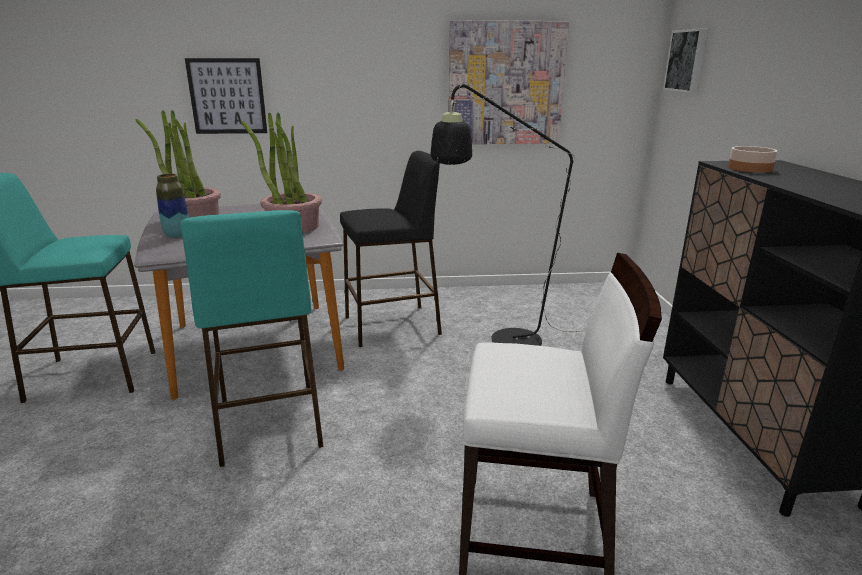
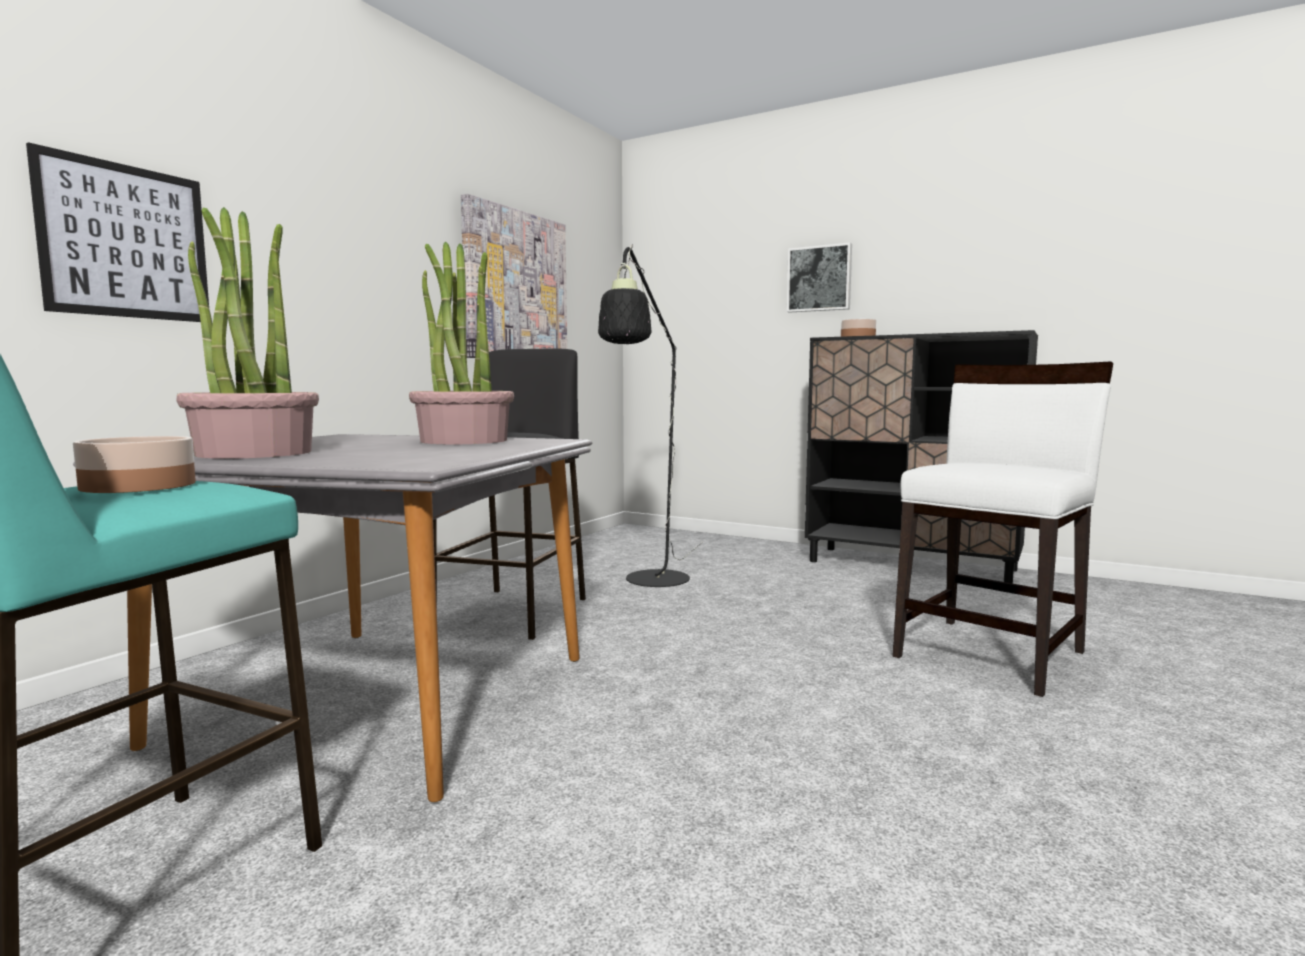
camera: 55 degrees left, 15 degrees down
(75, 244) = (138, 485): none -> bowl
(177, 236) = (328, 459): vase -> none
(269, 422) = (645, 731): turquoise stool -> none
(687, 61) = (667, 278): picture -> picture (819, 279)

